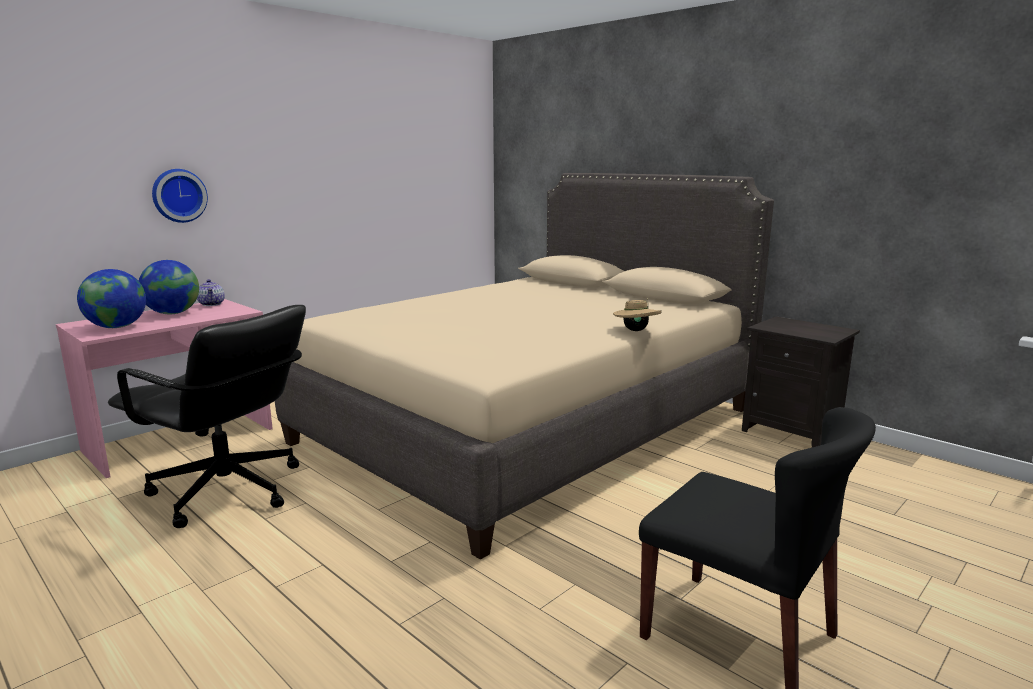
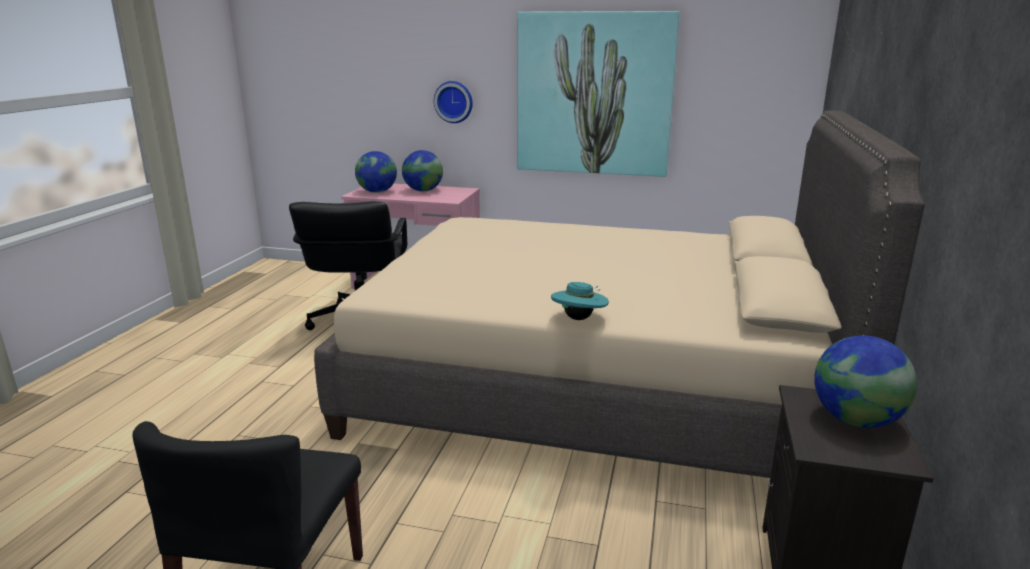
camera: 60 degrees right, 5 degrees up
(212, 304) = (459, 190): teapot -> none
(336, 178) = (594, 94): none -> picture
(636, 330) = (579, 319): beige hat -> turquoise hat
(798, 326) = (856, 420): none -> globe

